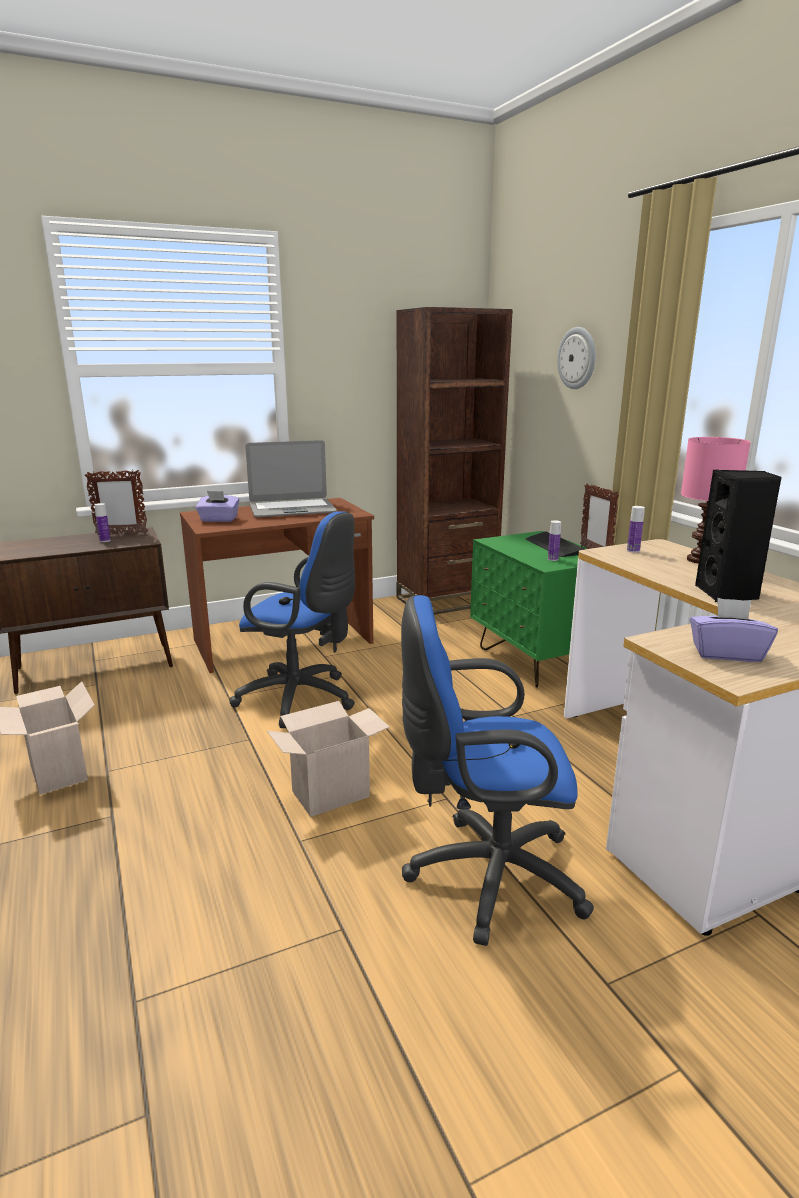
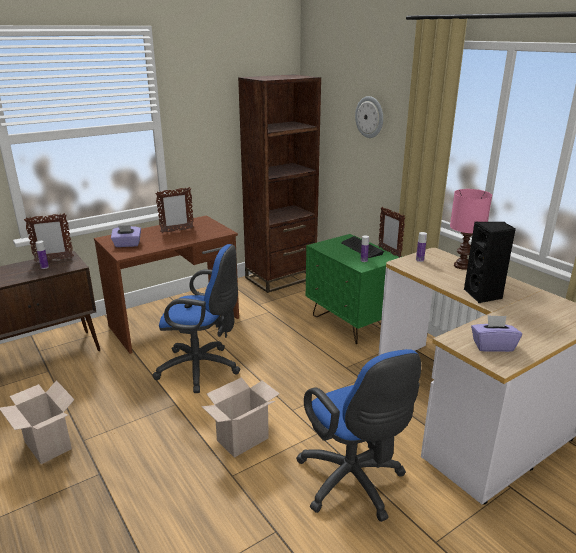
camera: 10 degrees left, 5 degrees up
(292, 510) = (177, 231): laptop -> picture frame
(485, 876) = (353, 484): blue office chair -> blue office chair turned 105 degrees counterclockwise

